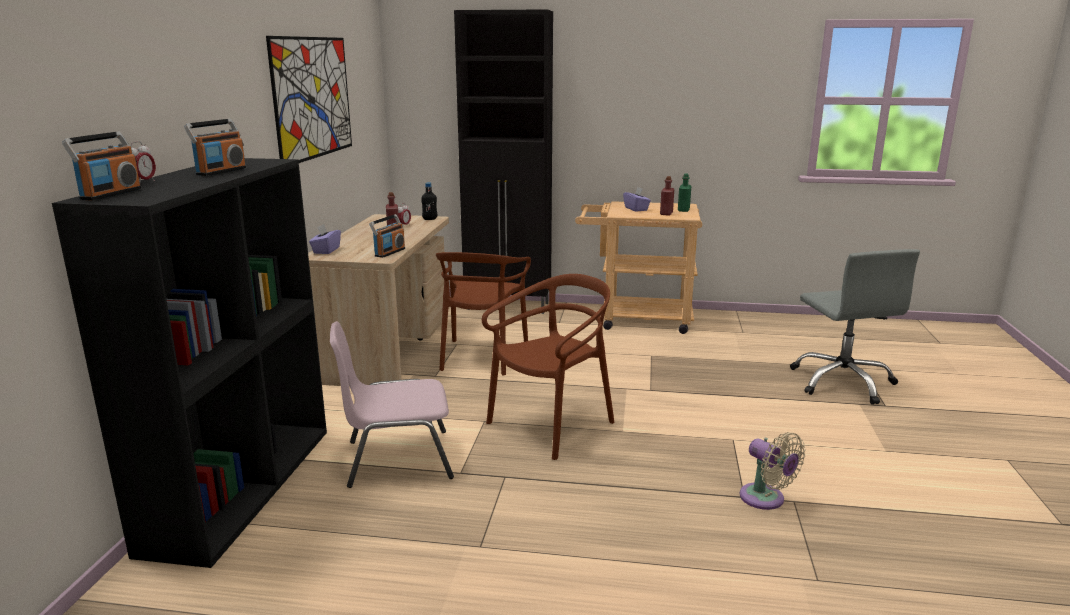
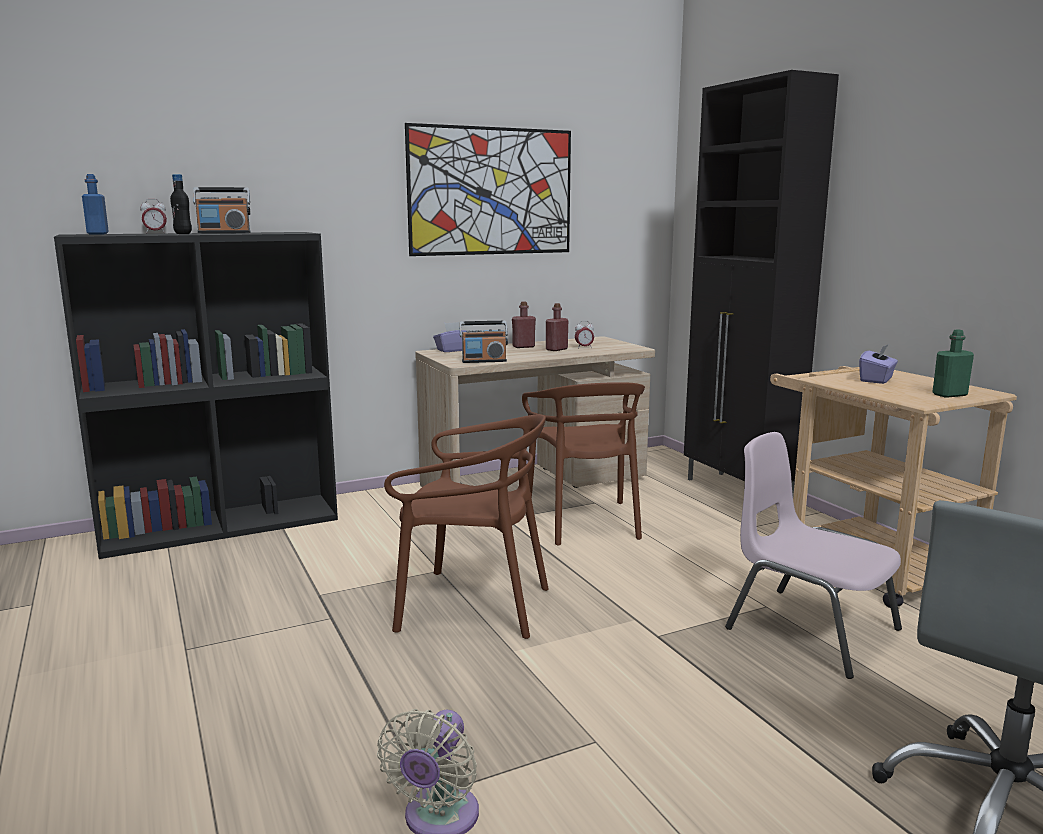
camera: 55 degrees right, 5 degrees down
(110, 194) = (98, 234): radio -> blue bottle
(397, 459) = (319, 560): pink chair -> pink chair (809, 628)
(430, 219) = (628, 348): black bottle -> black bottle (183, 234)
(482, 357) = (585, 522): brown chair -> brown chair turned 75 degrees counterclockwise
(666, 213) = (898, 392): red bottle -> red bottle (523, 347)

